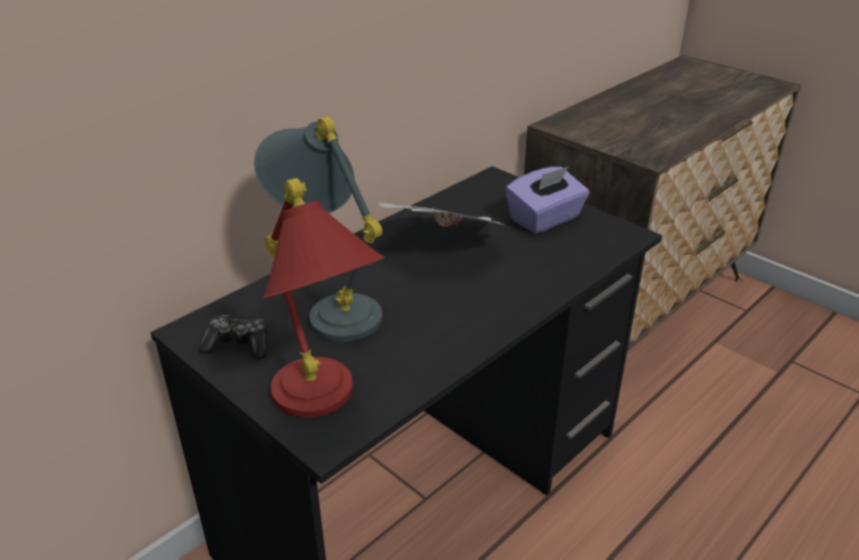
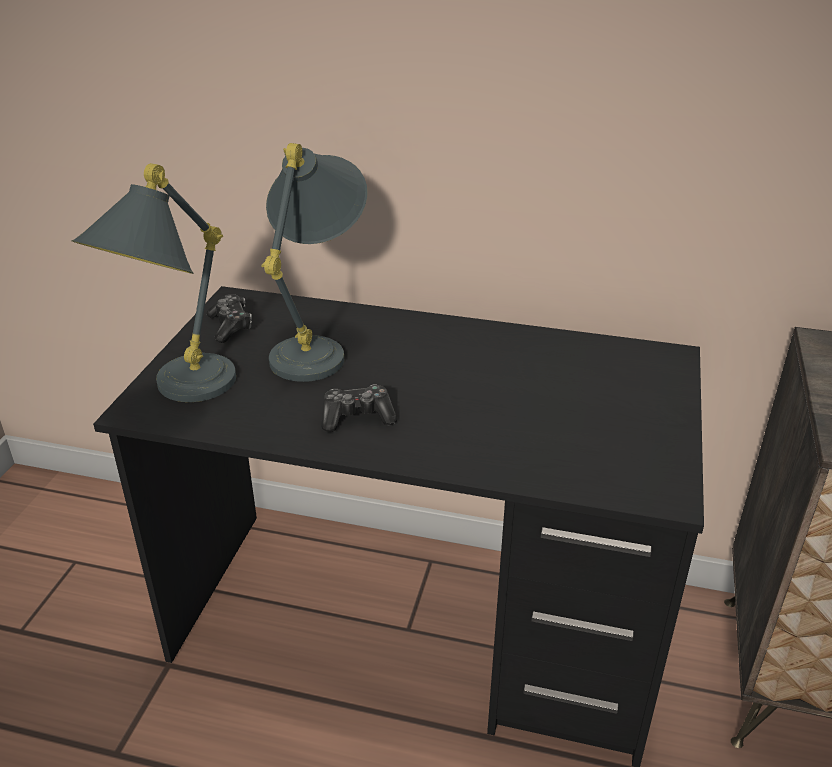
camera: 60 degrees right, 0 degrees up
(325, 408) = (177, 395): red table lamp -> grey table lamp
(447, 244) = (490, 372): newspaper -> none
(452, 319) = (357, 417): none -> game controller
(545, 219) = (621, 419): purple tissue box -> none

